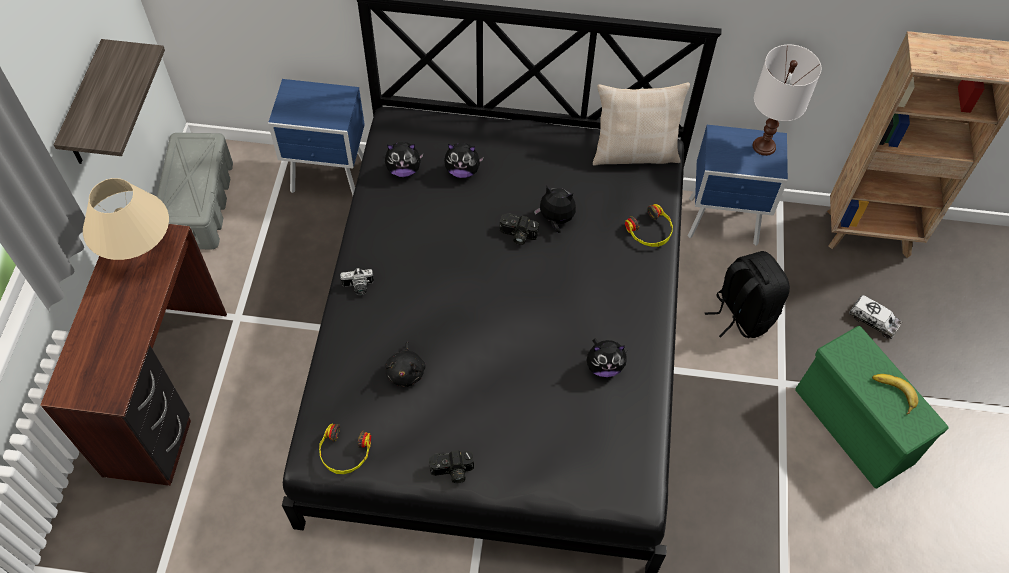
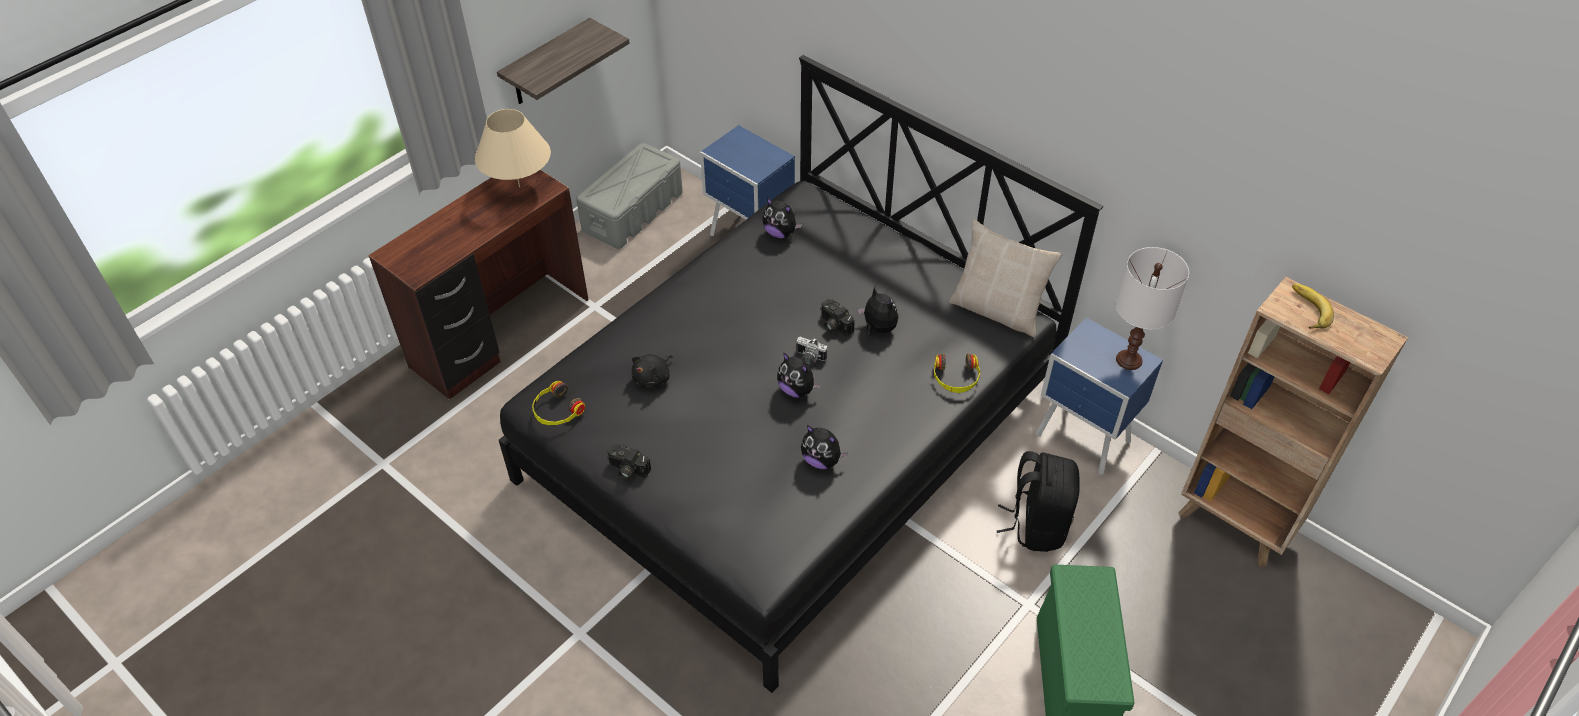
camera: 35 degrees right, 10 degrees down
(358, 287) = (669, 300): camera -> camera (809, 358)
(462, 171) = (829, 255): plush toy -> plush toy (797, 390)
(873, 321) = (1172, 602): toy truck -> none
(892, 394) = (1096, 642): banana -> banana (1306, 310)

